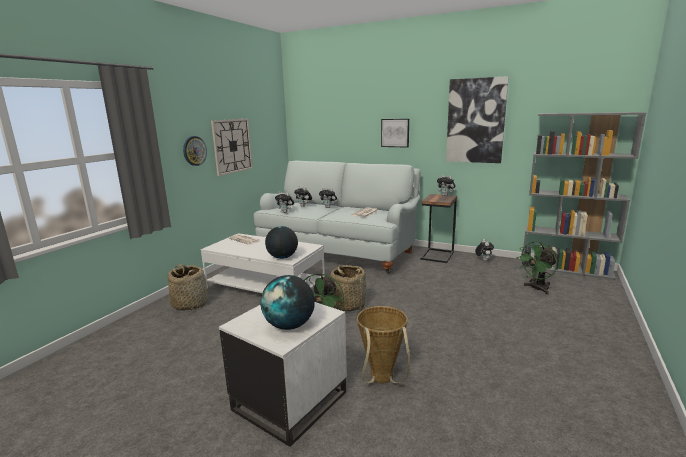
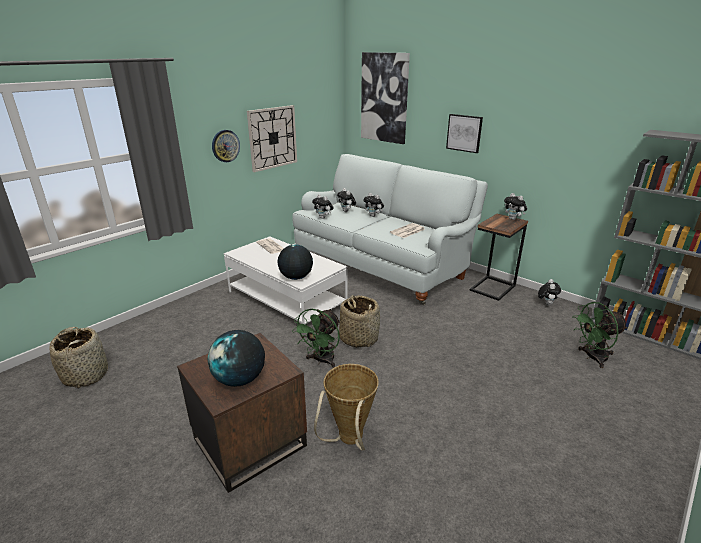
camera: 15 degrees right, 10 degrees up
(190, 304) = (207, 308): basket -> basket (86, 375)
(289, 400) = (249, 441): white side table -> brown side table
(475, 121) = (565, 130): picture -> picture (384, 98)

